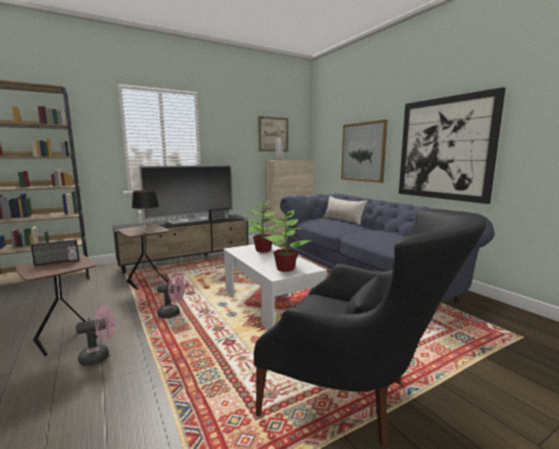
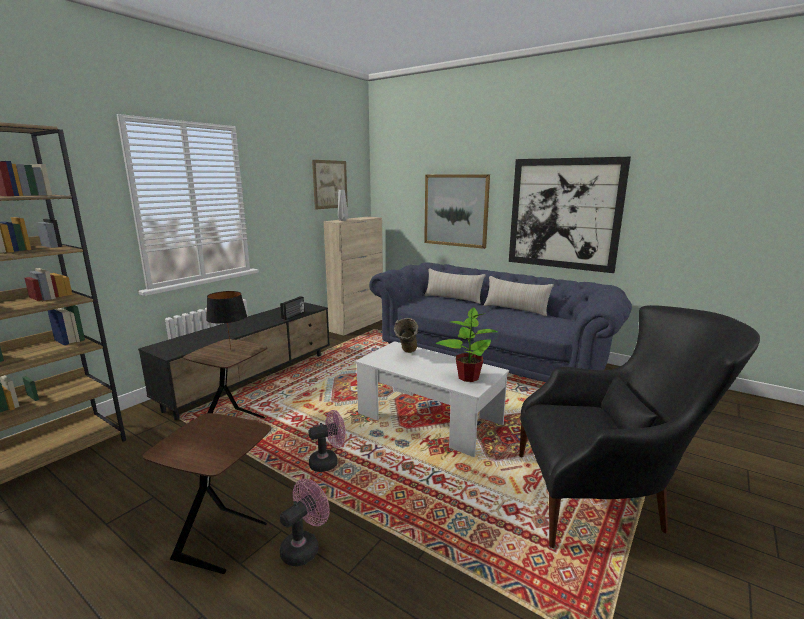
camera: 25 degrees left, 5 degrees up
(57, 262) = (203, 435): radio -> none
(194, 220) = (257, 319): television -> none
(262, 250) = (407, 355): potted plant -> beige vase
(385, 231) = (515, 309): none -> beige pillow

